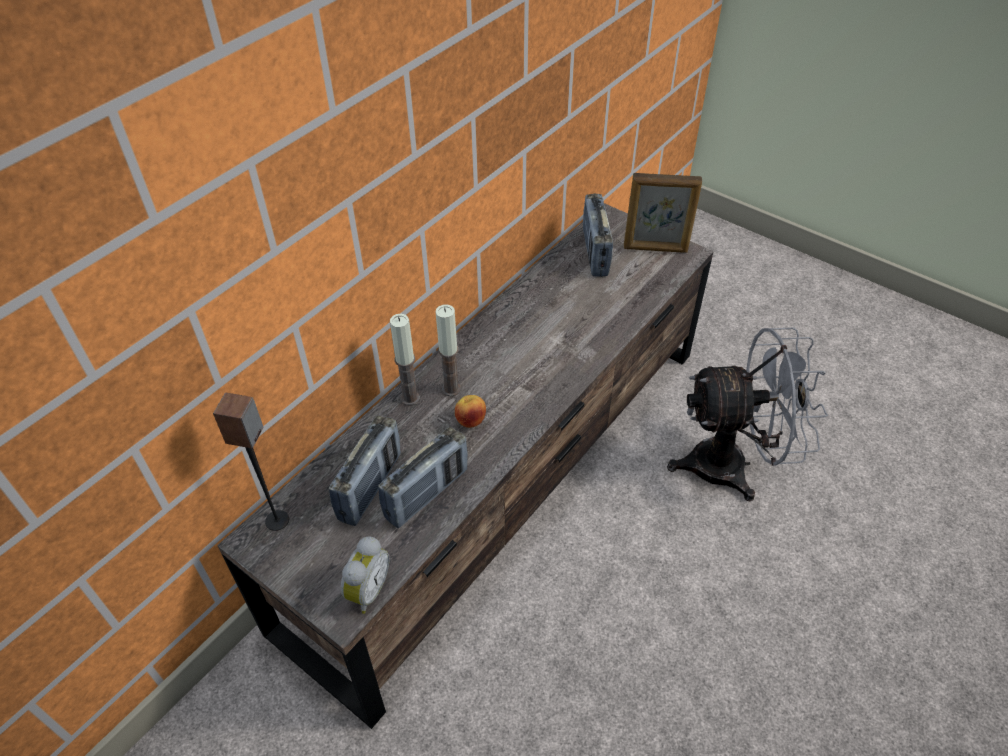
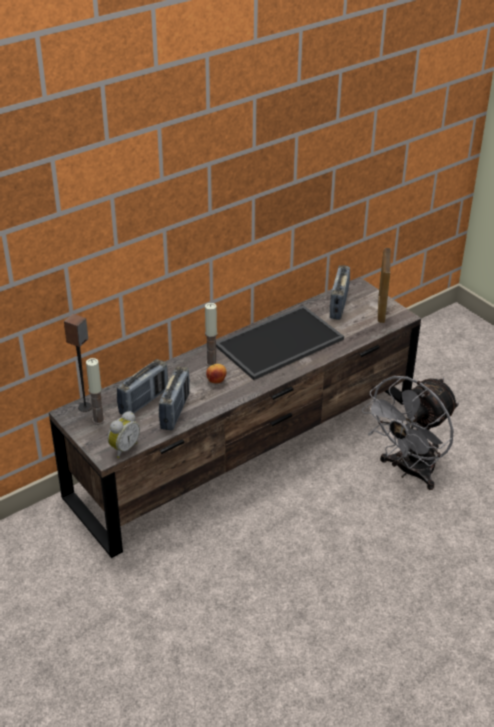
camera: 15 degrees right, 10 degrees down
(410, 398) = (184, 363): candle -> candle (98, 420)
(427, 494) = (175, 411): radio -> radio turned 45 degrees counterclockwise
(536, 329) = (279, 341): none -> tray
(655, 249) = (381, 310): picture frame -> picture frame turned 75 degrees clockwise
(732, 465) = (409, 471): grey fan -> grey fan turned 120 degrees clockwise

